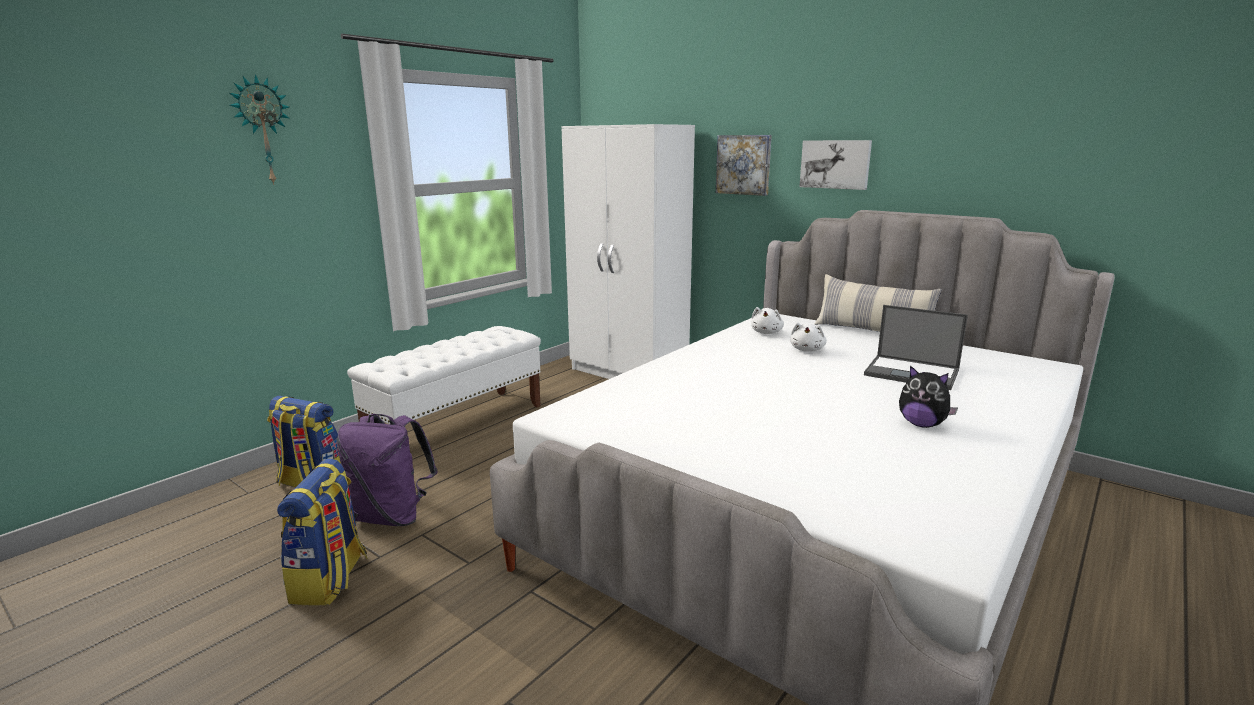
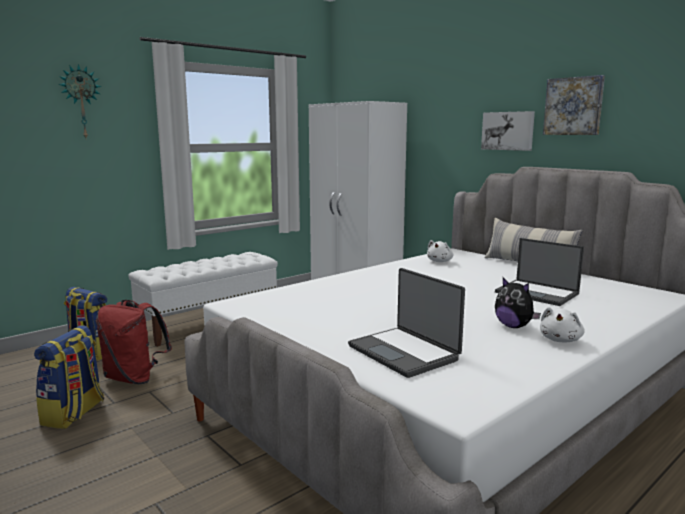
camera: 10 degrees right, 5 degrees down
(392, 516) = (135, 378): purple backpack -> red backpack
(744, 164) = (442, 132): picture -> picture (574, 106)
(807, 350) = (463, 274): white plush toy -> white plush toy (560, 340)
(825, 476) = (404, 352): none -> laptop

